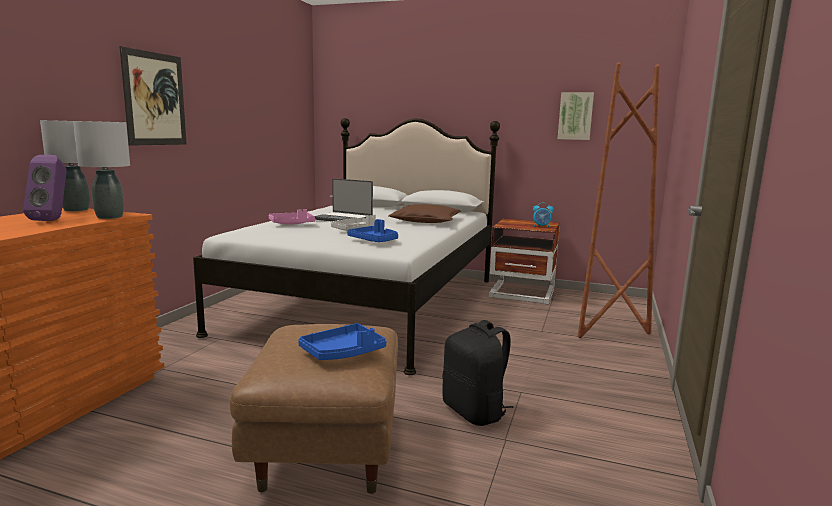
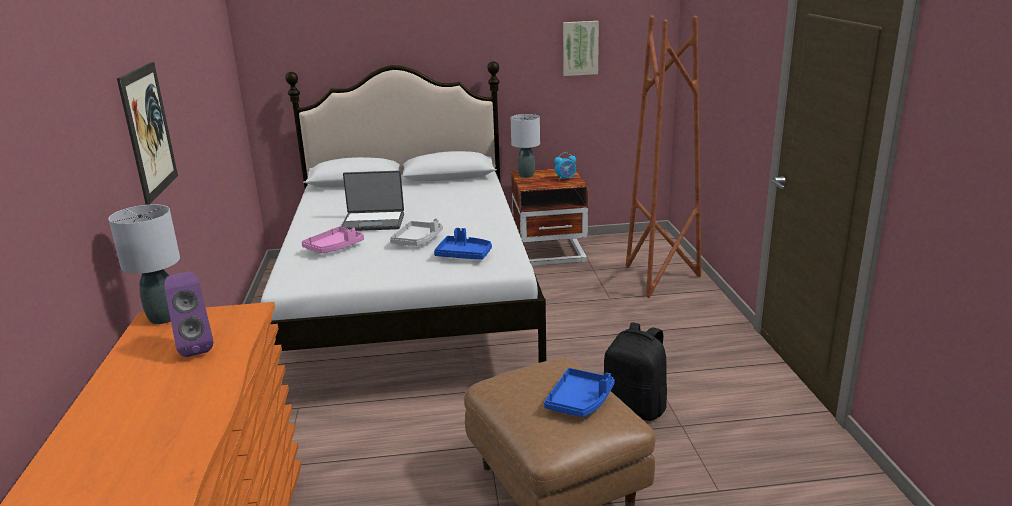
camera: 25 degrees left, 10 degrees up
(110, 217) = (243, 321): grey table lamp -> grey table lamp (526, 175)
(425, 221) = (461, 203): brown pillow -> none

